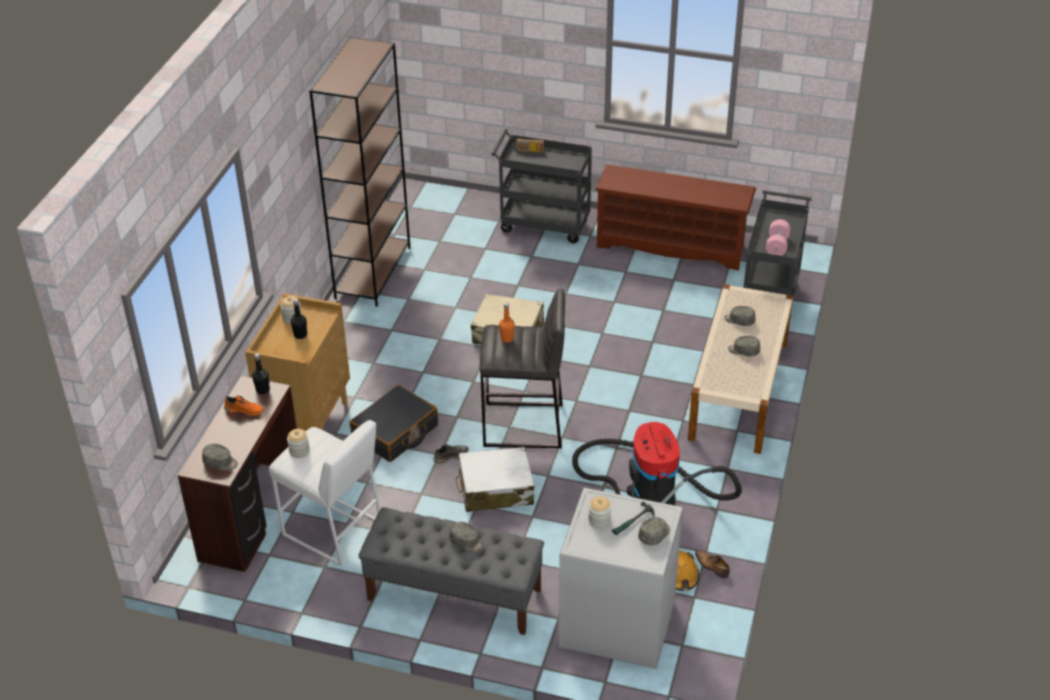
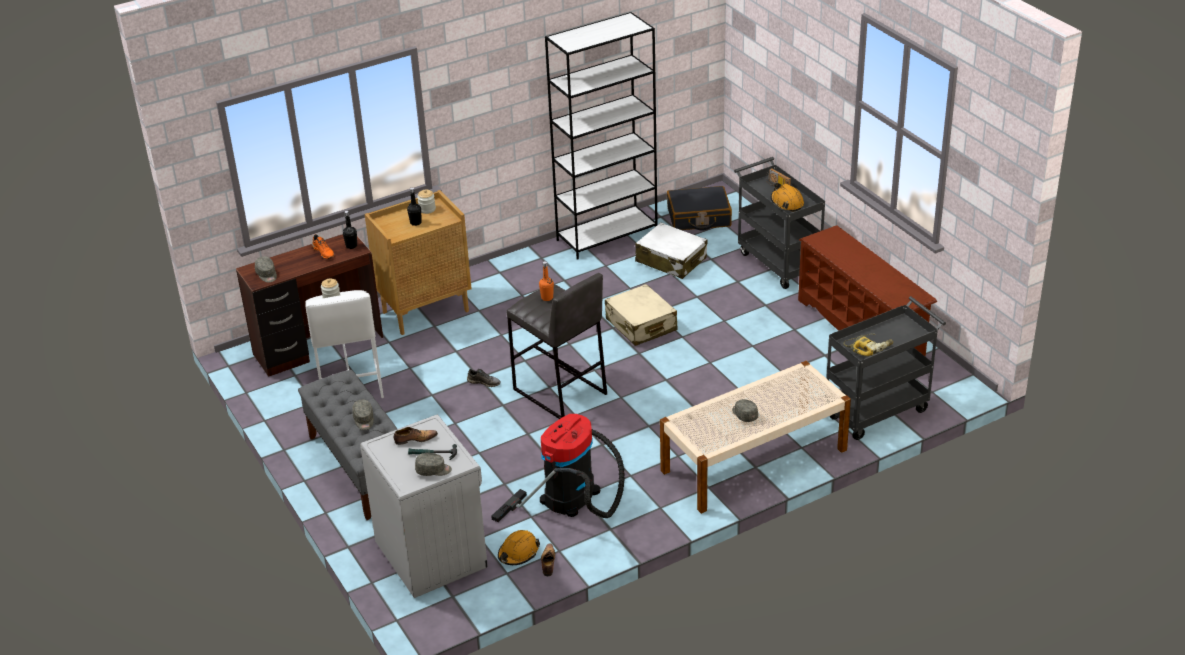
camera: 45 degrees right, 5 degrees down
(372, 272) = (607, 235): brown bookcase -> white bookcase
(395, 432) = (471, 347): black suitcase -> black suitcase (699, 217)
(495, 489) = (481, 420): white suitcase -> white suitcase (671, 260)
(557, 163) = (787, 202): none -> orange hard hat
(599, 520) = (415, 439): jar -> shoe
(739, 320) = (775, 392): grey cap -> none
(777, 246) = (868, 347): pink dumbbell -> power drill

